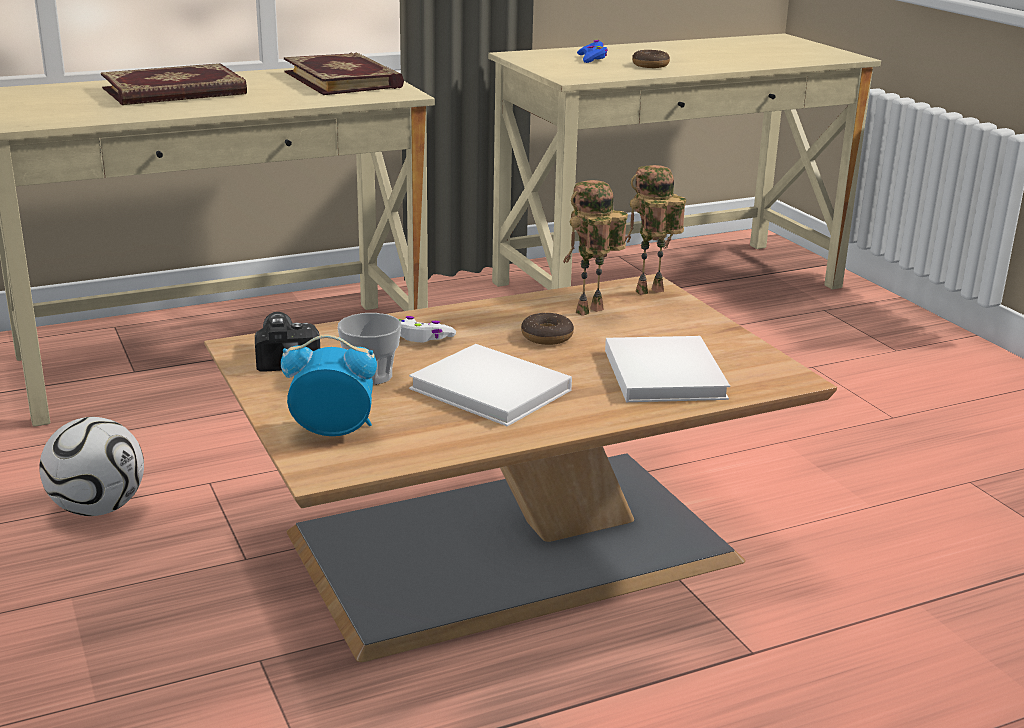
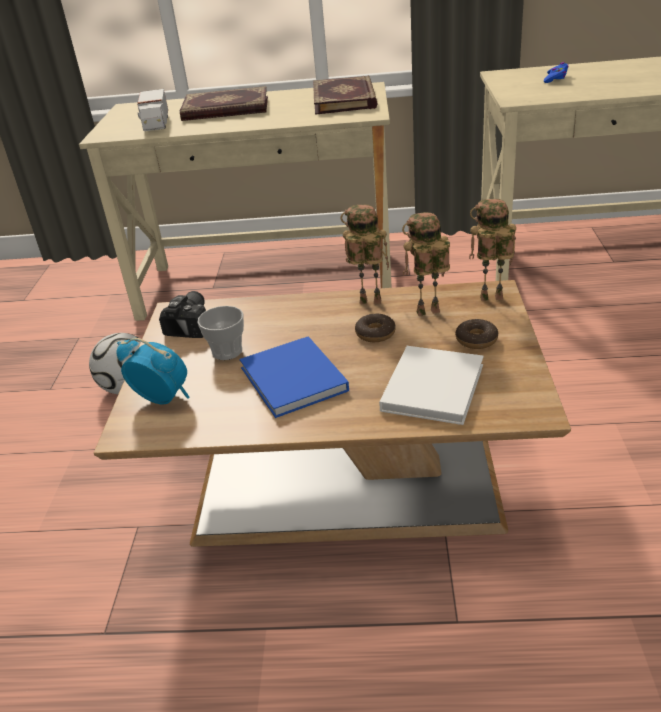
camera: 30 degrees right, 10 degrees up
(82, 109) = (156, 124): none -> toy truck
(420, 338) = (288, 321): white game controller -> none
(494, 391) = (294, 381): white book -> blue book
(507, 310) = (368, 303): none -> toy robot
(650, 65) = (598, 86): donut -> donut (476, 340)

